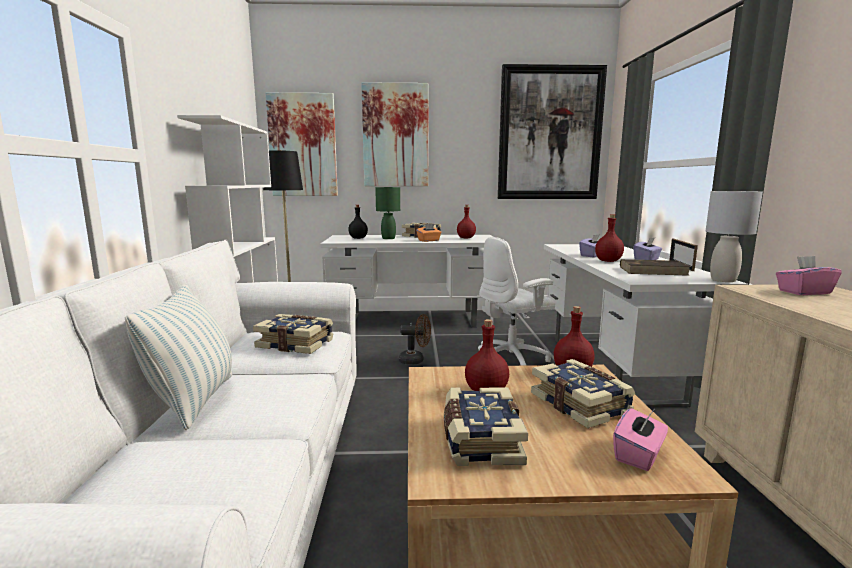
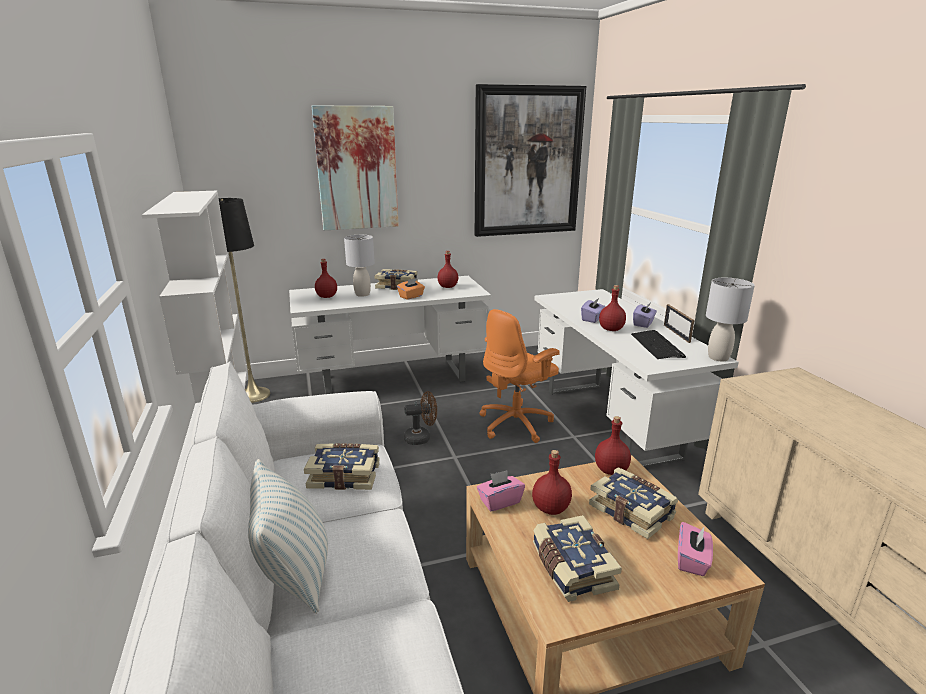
camera: 15 degrees left, 10 degrees up
(303, 145) = (242, 184): picture -> none
(358, 238) = (326, 297): black bottle -> red bottle
(388, 238) = (362, 294): green table lamp -> grey table lamp
(512, 360) = (516, 424): white office chair -> orange office chair
(653, 271) = (657, 345): brown book -> keyboard
(803, 292) = (788, 385): pink tissue box -> pink tissue box (500, 501)

